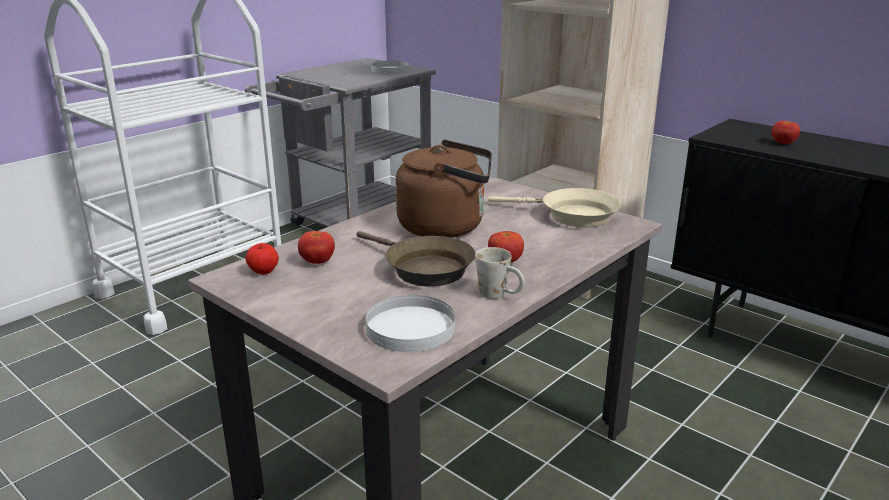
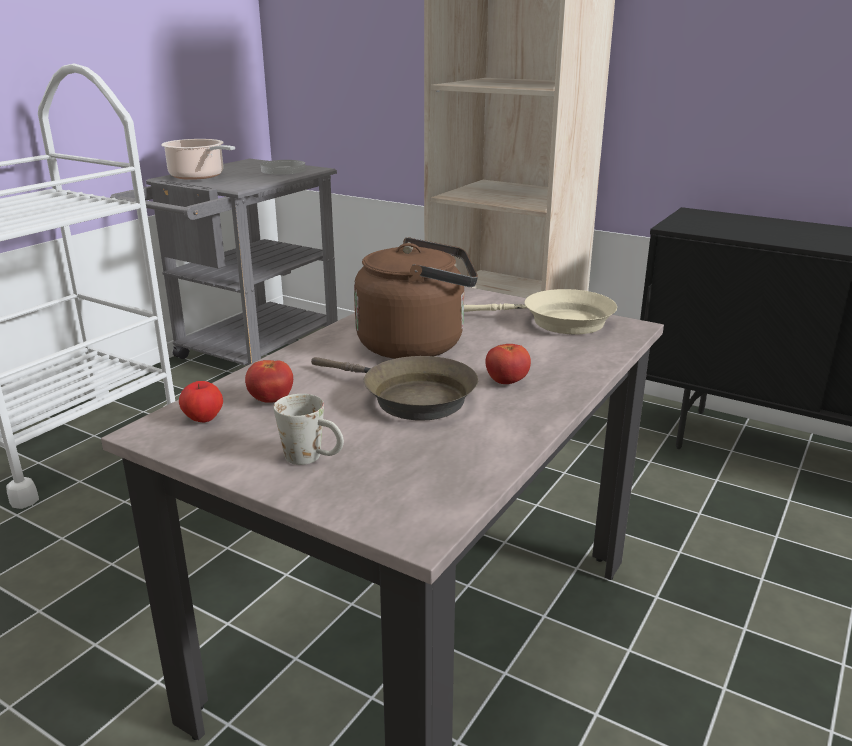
camera: 10 degrees left, 0 degrees up
(318, 73) = (199, 176): none -> cooking pot
(411, 327) = (426, 476): white plate -> none
(500, 295) = (519, 424): white mug -> white mug (313, 458)
(783, 143) = (752, 230): tomato -> none

